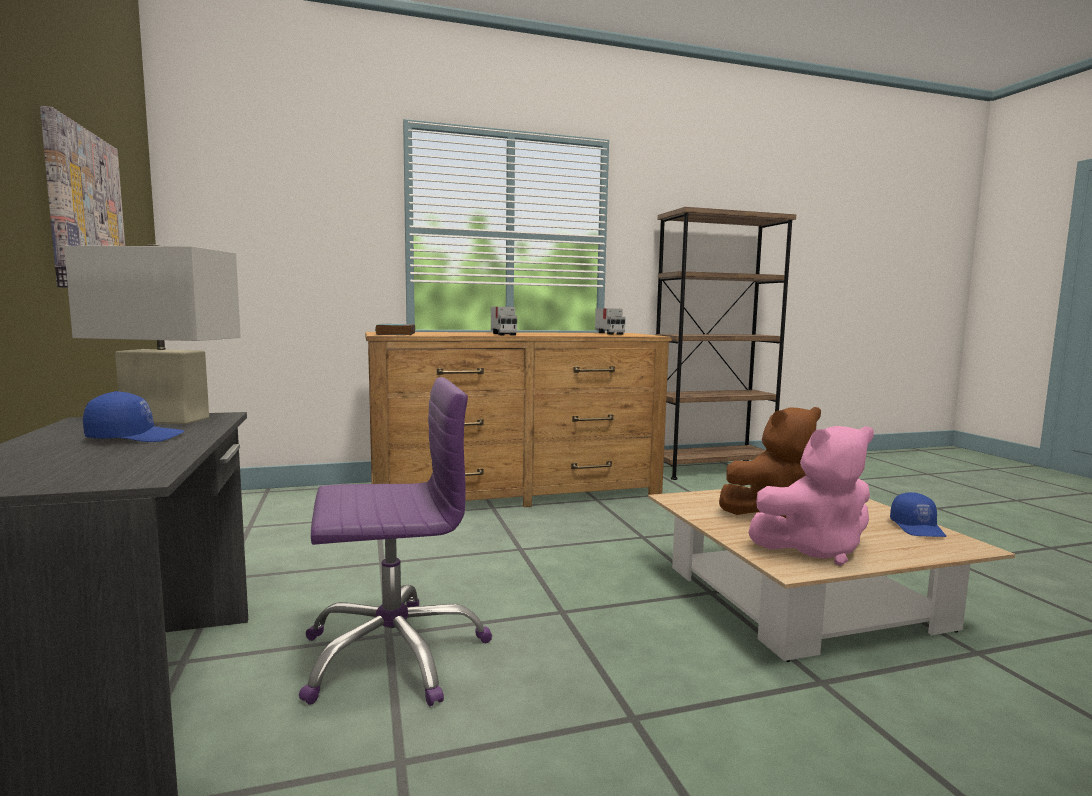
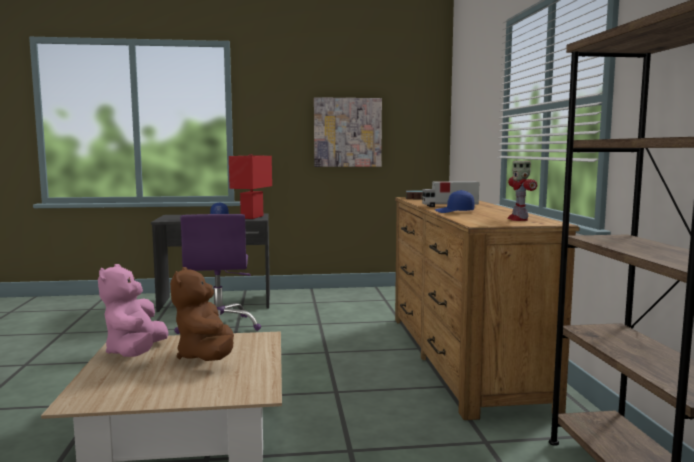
camera: 100 degrees right, 0 degrees up
(166, 420) = (252, 217): white table lamp -> red table lamp
(609, 333) = (518, 219): toy truck -> toy robot
(918, 528) = (124, 398): blue cap -> blue cap (454, 212)

